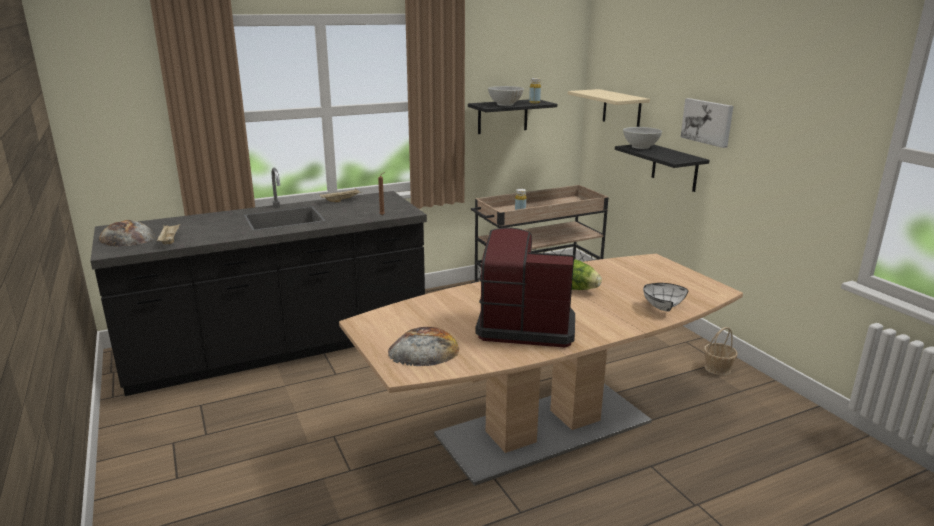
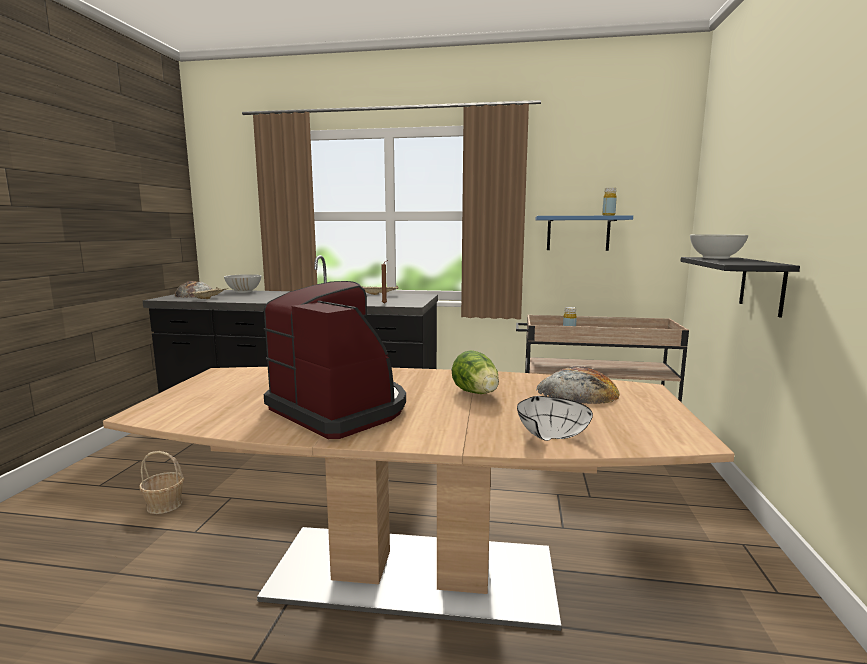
camera: 35 degrees right, 10 degrees down
(424, 350) = (205, 402): bread -> bread (577, 391)
(502, 116) = (578, 233): black shelf -> blue shelf
(505, 104) = (569, 215): white bowl -> white bowl (244, 291)
(621, 109) = (719, 221): beige shelf -> none
(708, 122) = (800, 209): picture -> none
(718, 368) = (764, 600): basket -> basket (164, 505)

